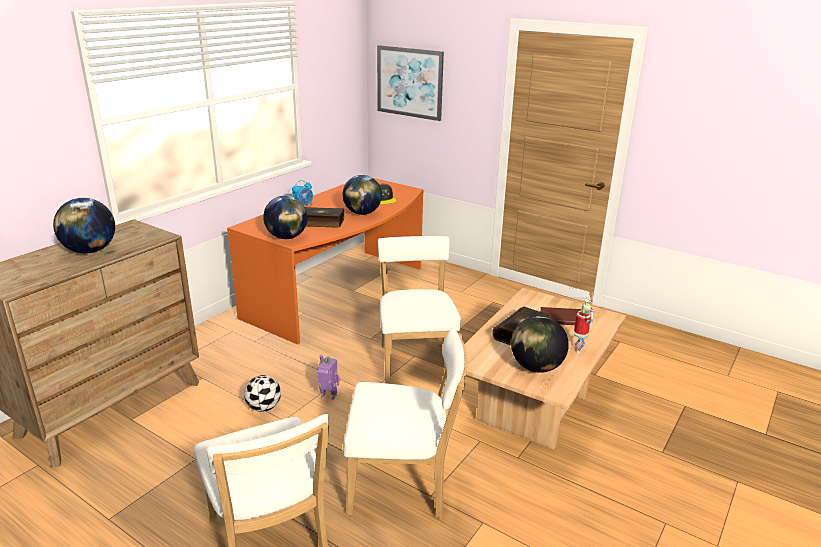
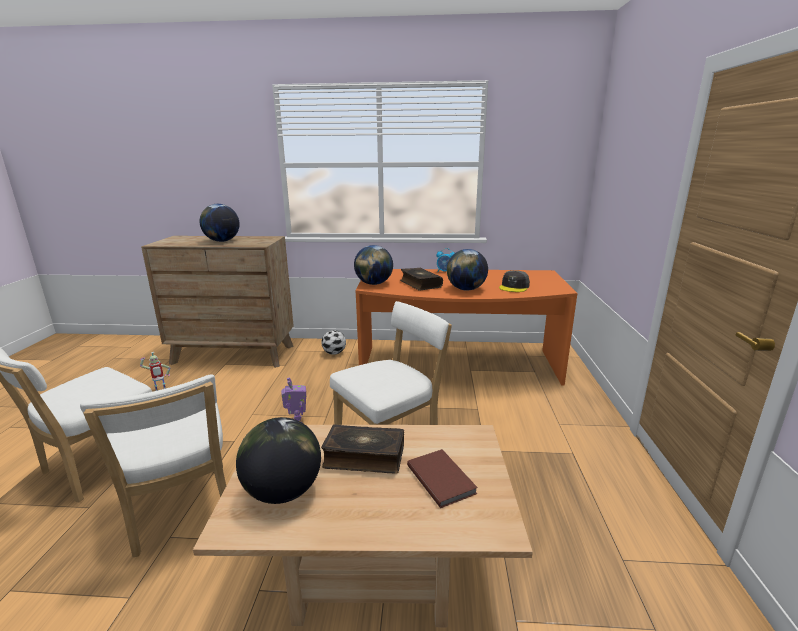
camera: 60 degrees right, 5 degrees down
(264, 407) = (263, 400): football -> football (334, 353)
(409, 82) = (616, 170): picture -> none
(579, 349) = (360, 520): toy robot -> toy robot (160, 390)

